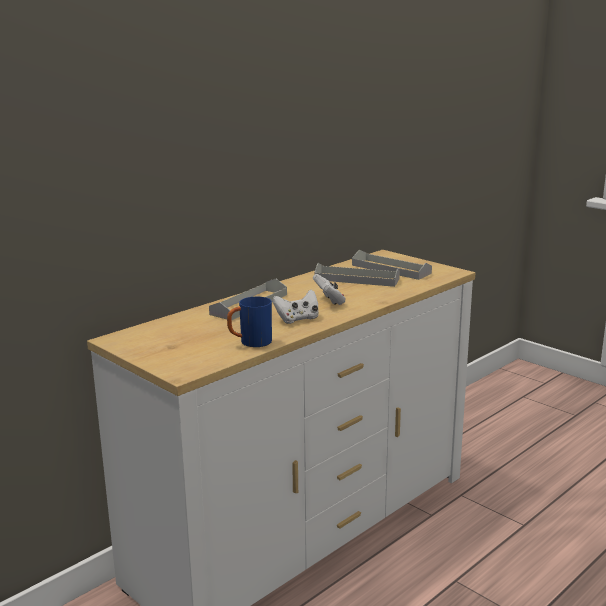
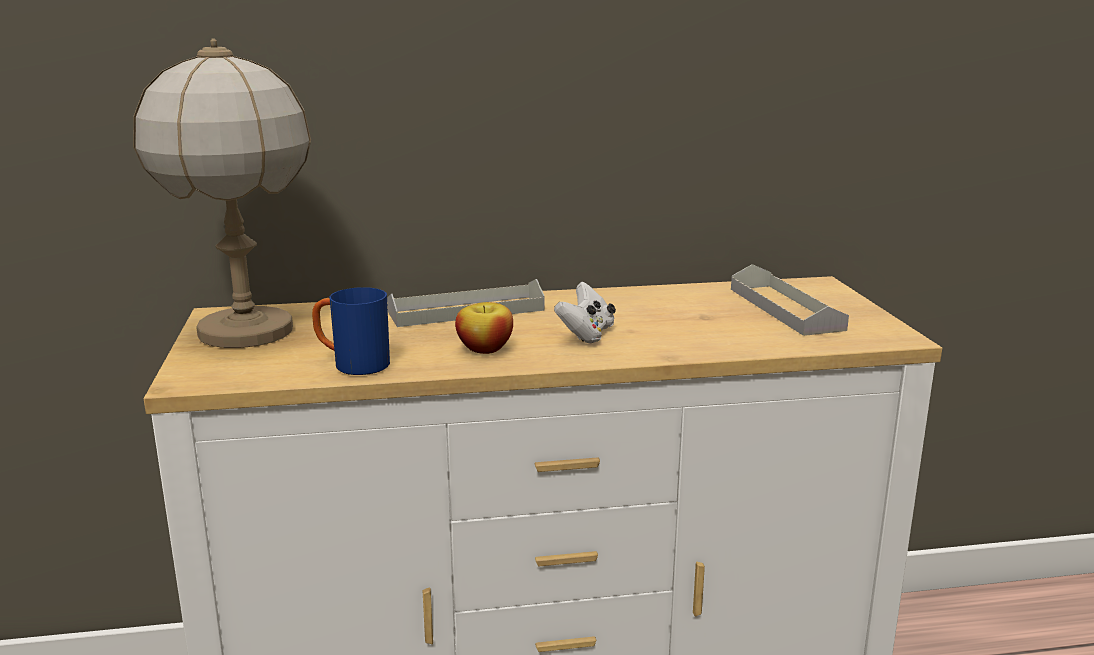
camera: 35 degrees right, 0 degrees up
(153, 343) = (245, 331): none -> table lamp
(297, 319) = (485, 349): white game controller -> apple
(356, 279) = (696, 311): grey tray -> none

